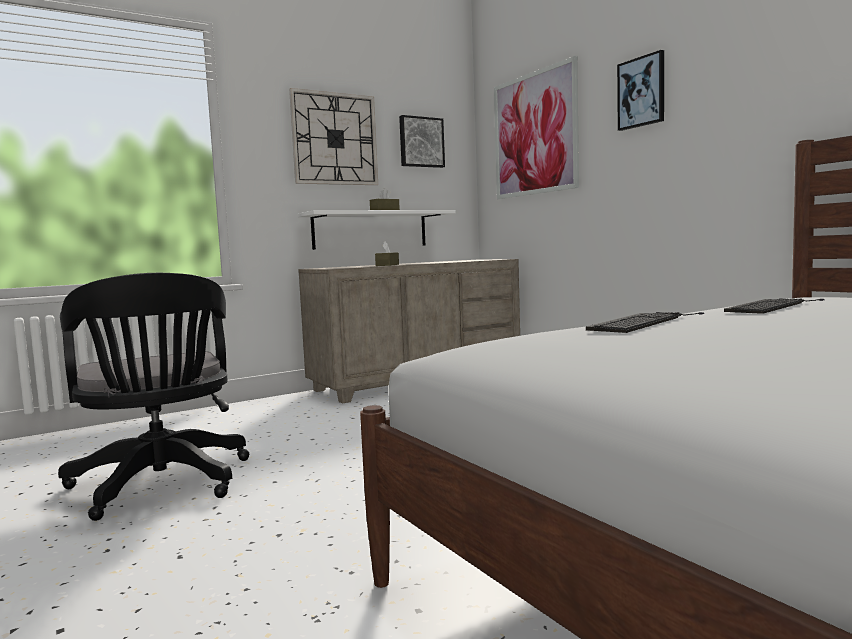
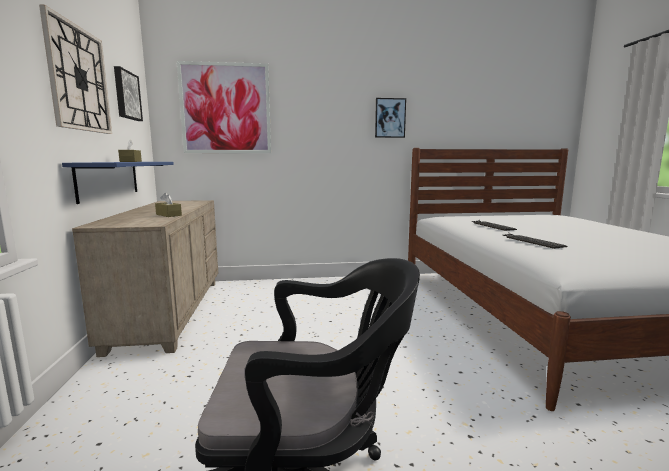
camera: 65 degrees left, 5 degrees up
(370, 230) = (109, 179): white shelf -> blue shelf
(641, 92) = (321, 102): picture -> picture (390, 118)

